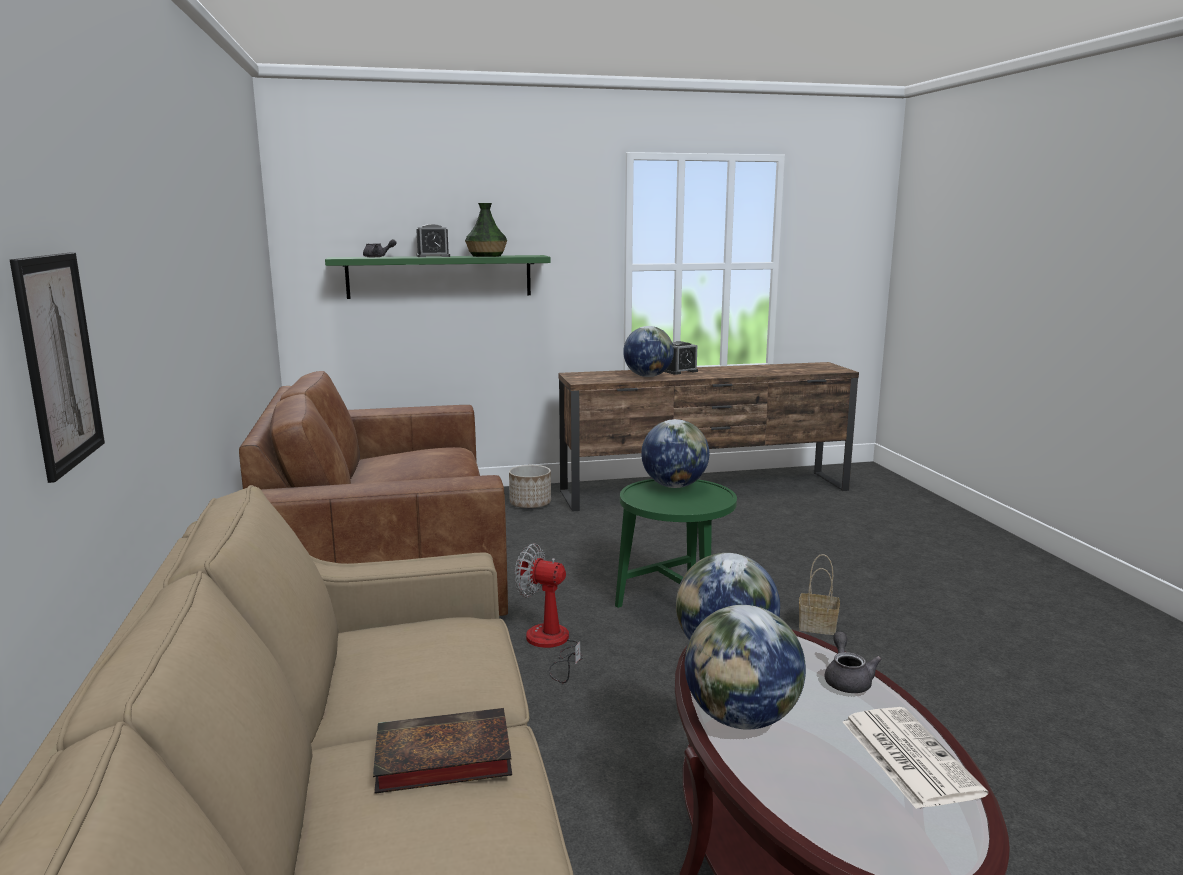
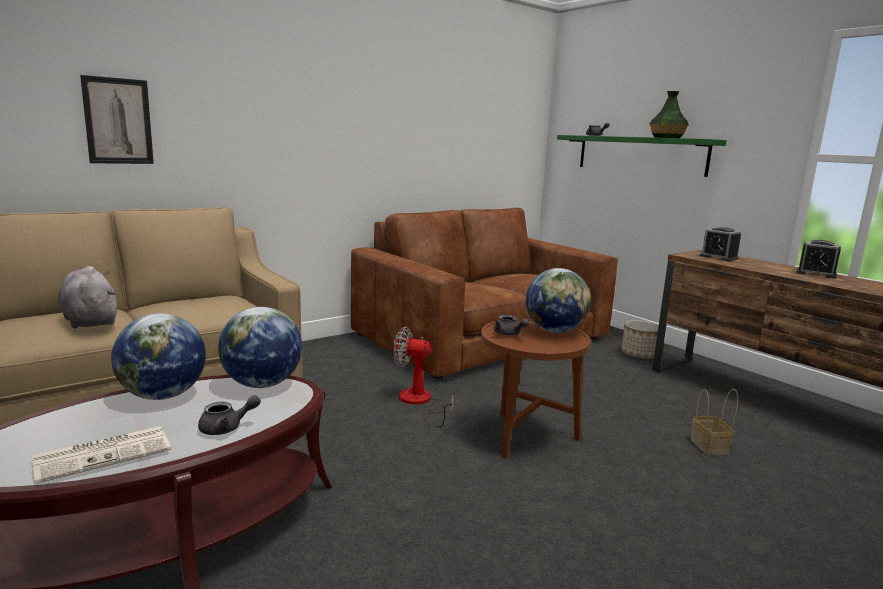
camera: 65 degrees right, 0 degrees up
(433, 256) = (630, 136): alarm clock -> alarm clock (718, 257)
(439, 759) = (90, 321): book -> grey plush toy
(551, 645) = (419, 402): fan -> fan turned 75 degrees counterclockwise
(648, 376) = (760, 267): globe -> none
(673, 503) = (509, 334): none -> grey teapot
(674, 607) = (526, 438): green side table -> brown side table
(819, 626) = (570, 518): basket -> basket (710, 446)

